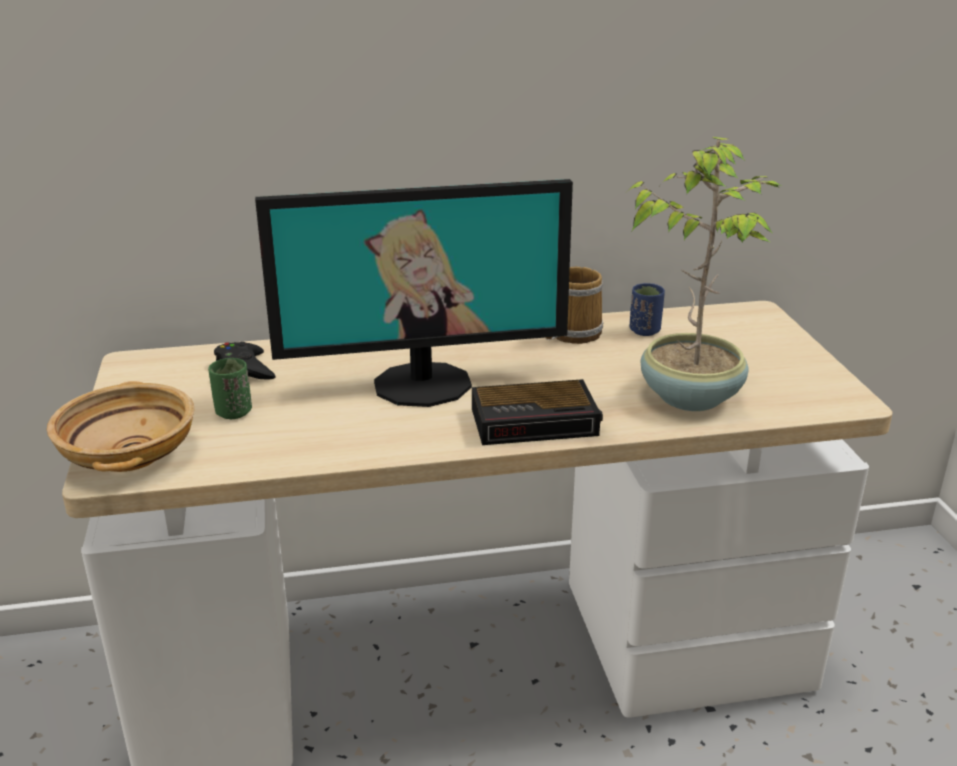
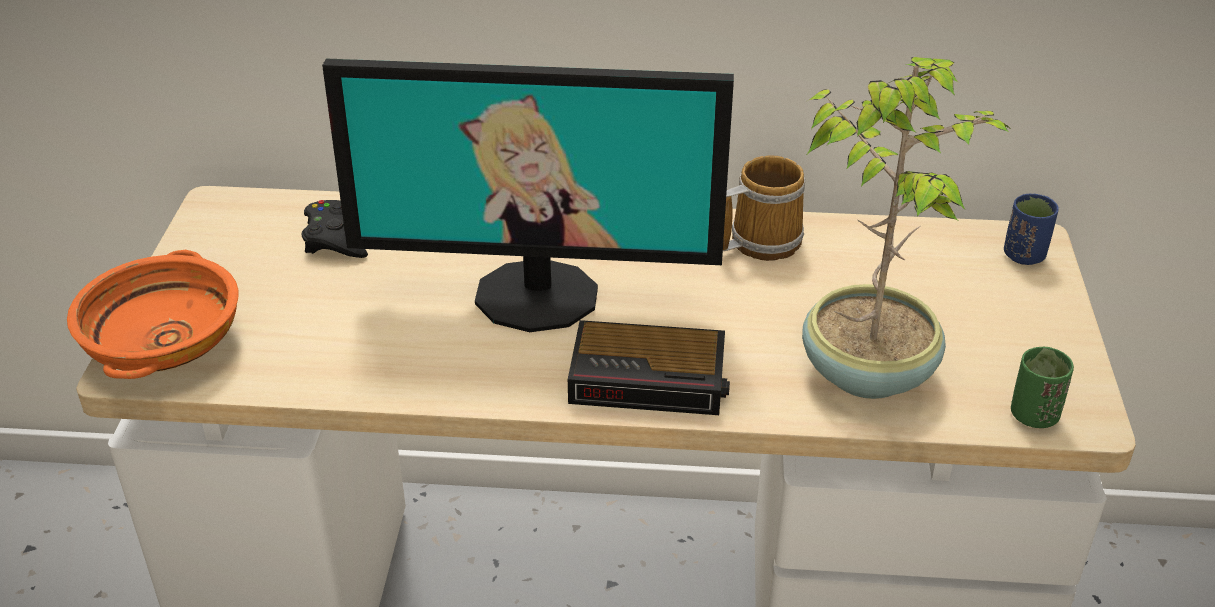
camera: 15 degrees right, 10 degrees up
(128, 454) = (163, 343): beige bowl -> orange bowl
(233, 412) = (300, 302): green cup -> green cup (1033, 415)
(644, 331) = (860, 252): blue cup -> blue cup (1024, 255)

